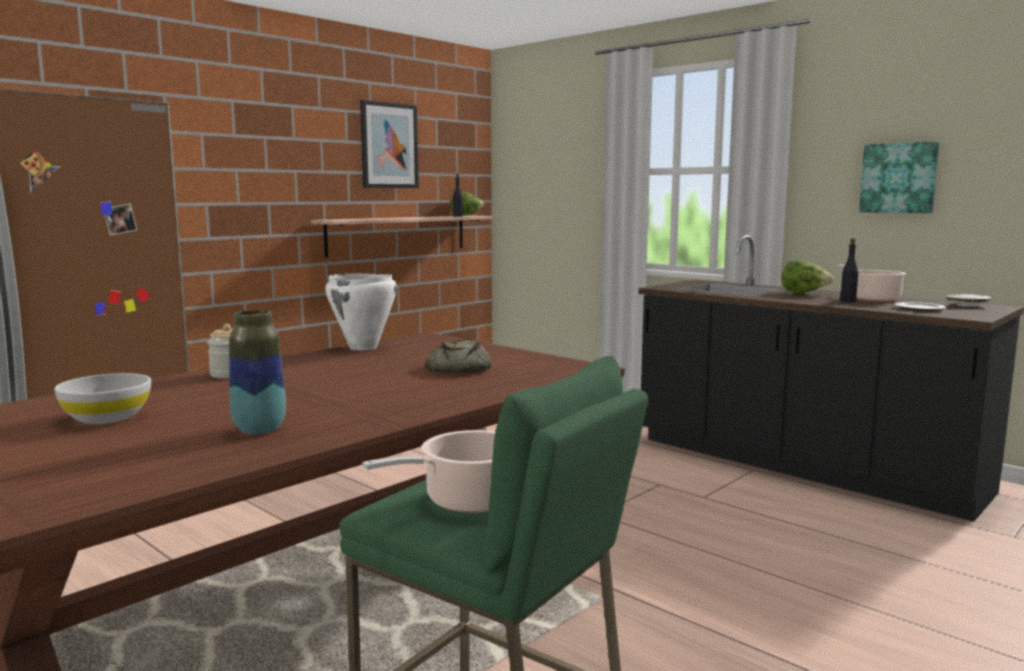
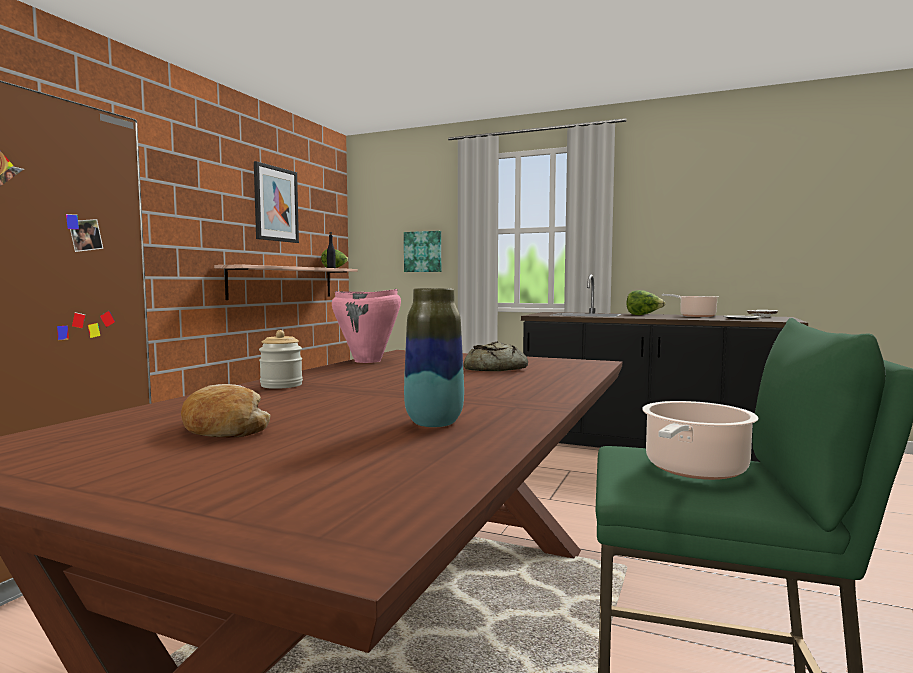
camera: 20 degrees left, 5 degrees down
(106, 418) = (223, 429): white bowl -> bread
(363, 348) = (368, 361): white cooking pot -> pink cooking pot
(848, 301) = (686, 317): black bottle -> none
(899, 178) = (692, 232): picture -> picture (423, 251)

